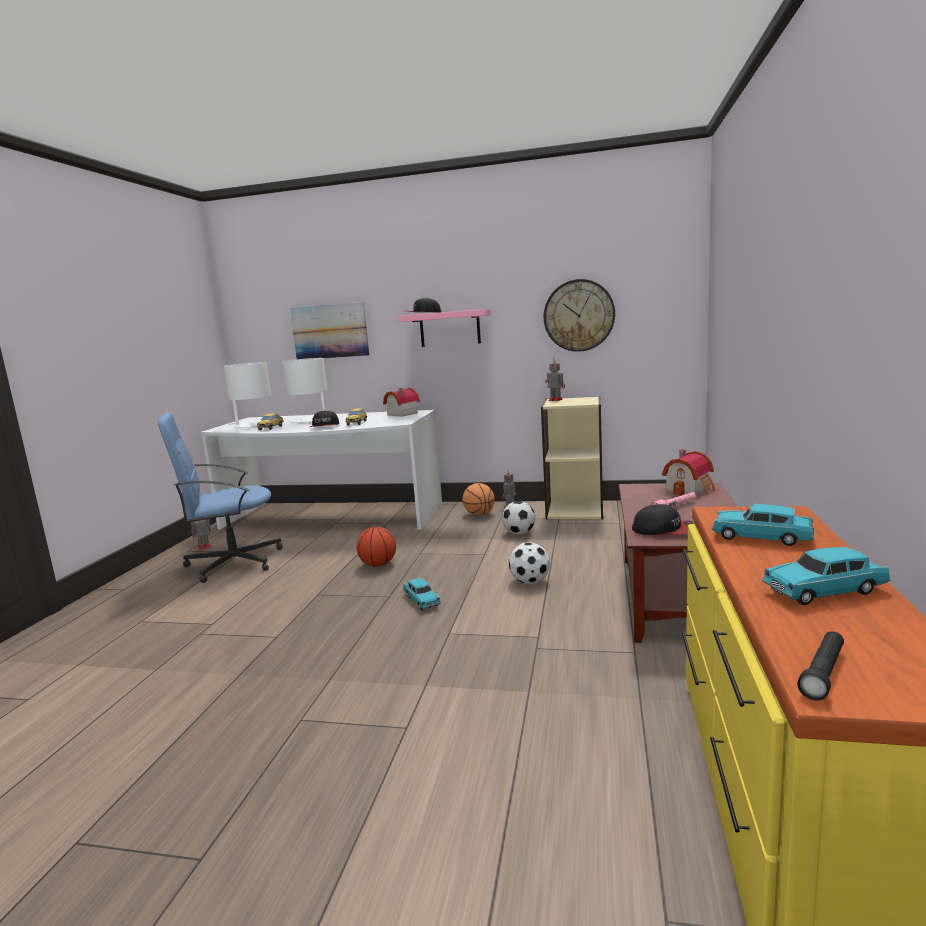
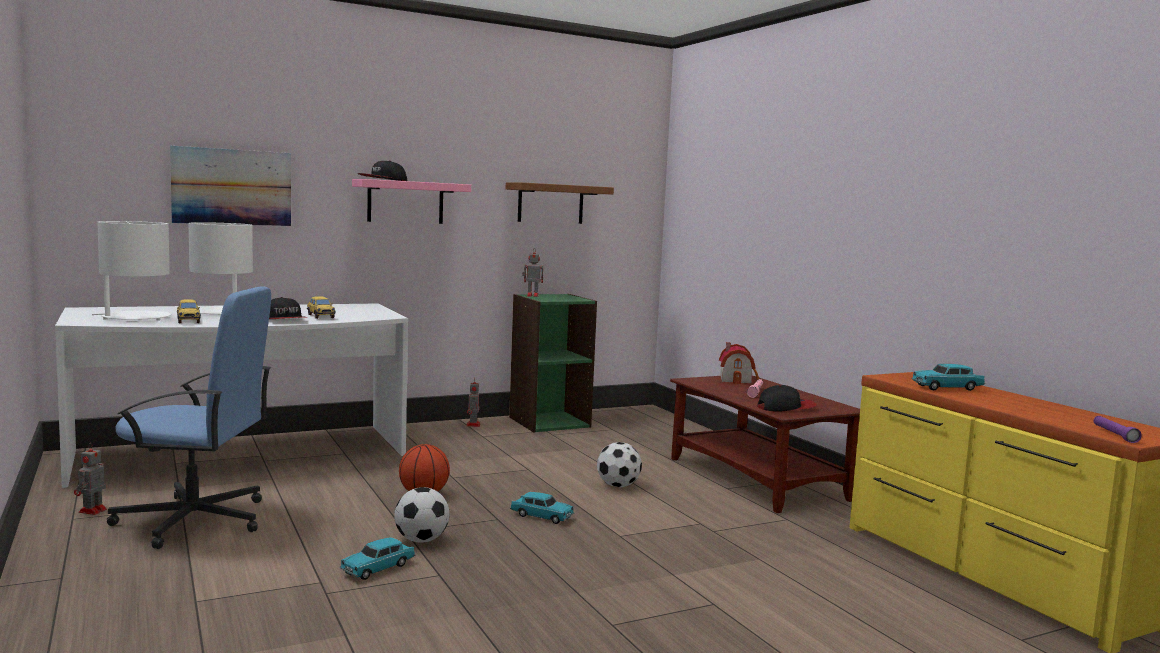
camera: 40 degrees left, 5 degrees down
(232, 562) = (195, 520): blue office chair -> blue office chair turned 120 degrees counterclockwise
(400, 414) = (348, 307): toy house -> none
(479, 514) = (449, 434): basketball -> none
(519, 533) = (530, 447): football -> football (421, 540)
(575, 510) = (549, 422): beige bookcase -> green bookcase
(579, 315) = (550, 203): wall clock -> brown shelf
(823, 673) = (1114, 435): black flashlight -> purple flashlight
(824, 591) = (1037, 407): turquoise toy car -> turquoise toy car (378, 568)

